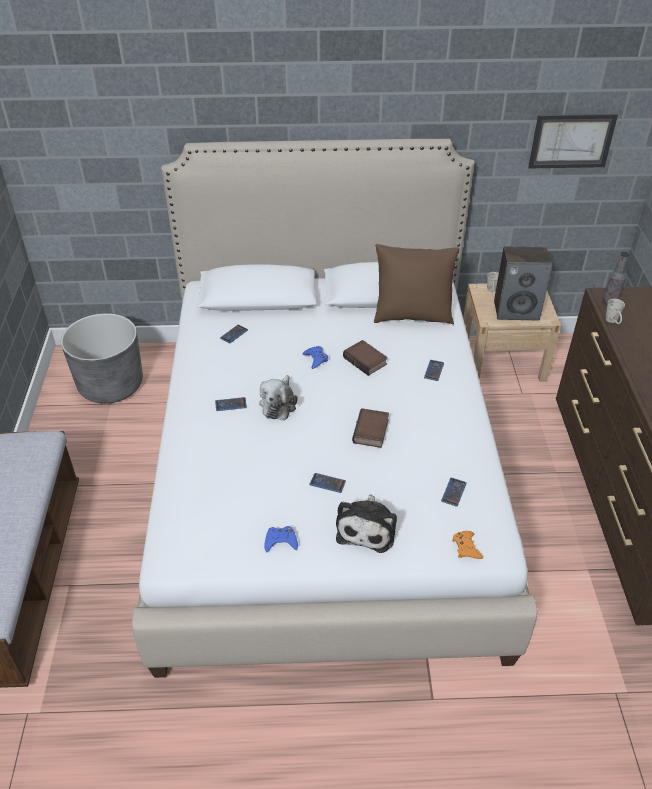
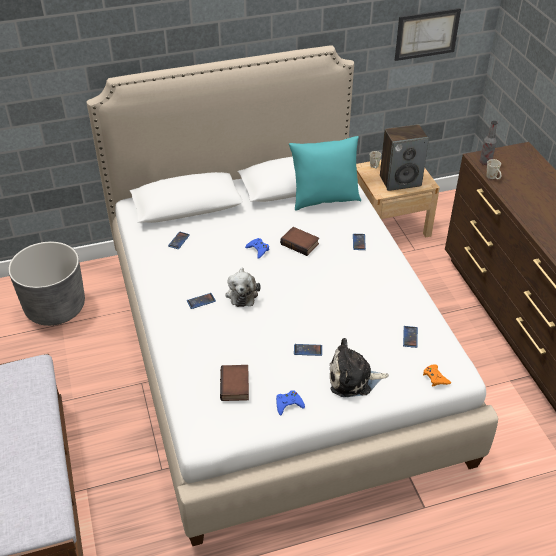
camera: 15 degrees left, 0 degrees up
(367, 528) = (353, 379): plush toy -> plush toy turned 90 degrees clockwise
(372, 432) = (328, 301): book -> book (236, 386)
(412, 316) = (324, 199): brown pillow -> turquoise pillow

